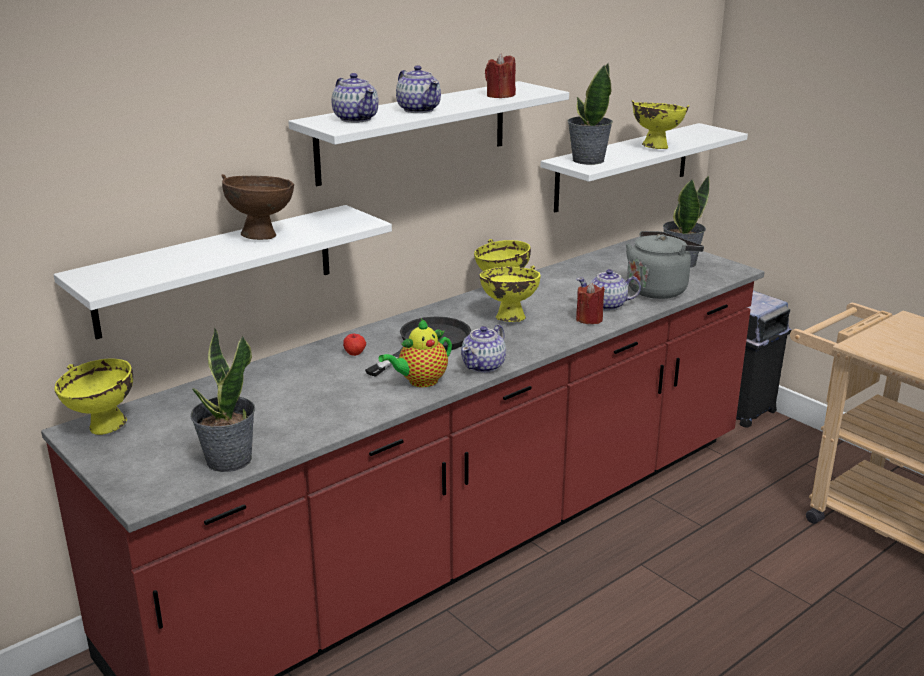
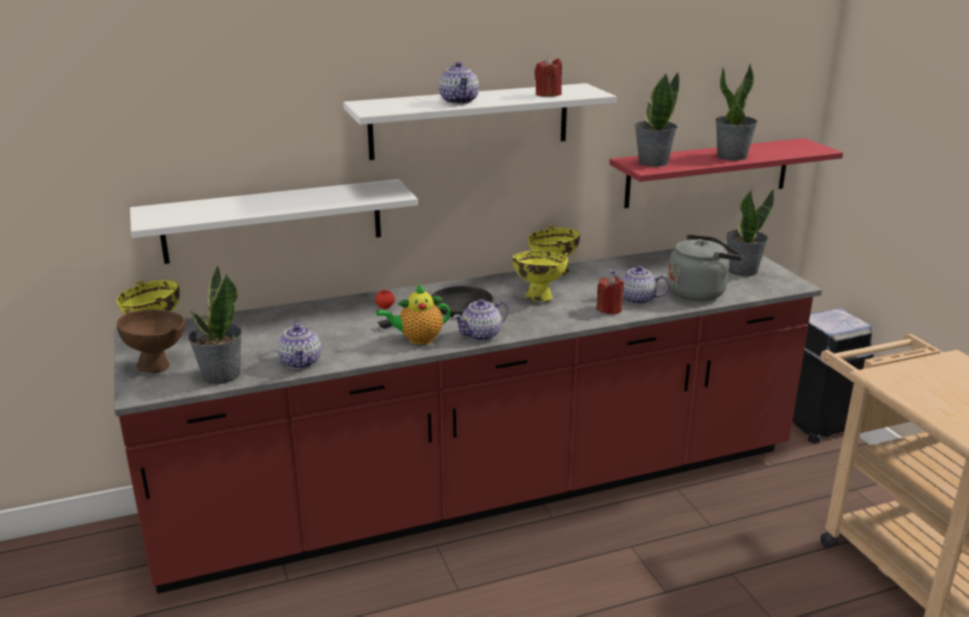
camera: 20 degrees right, 0 degrees up
(261, 235) = (305, 196): brown bowl -> brown bowl (157, 366)
(356, 119) = (396, 104): teapot -> teapot (301, 362)
(623, 167) = (708, 172): white shelf -> red shelf
(655, 147) = (732, 156): yellow bowl -> potted plant

